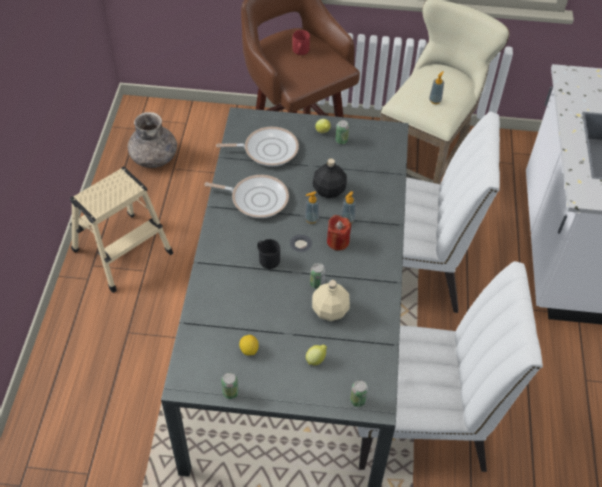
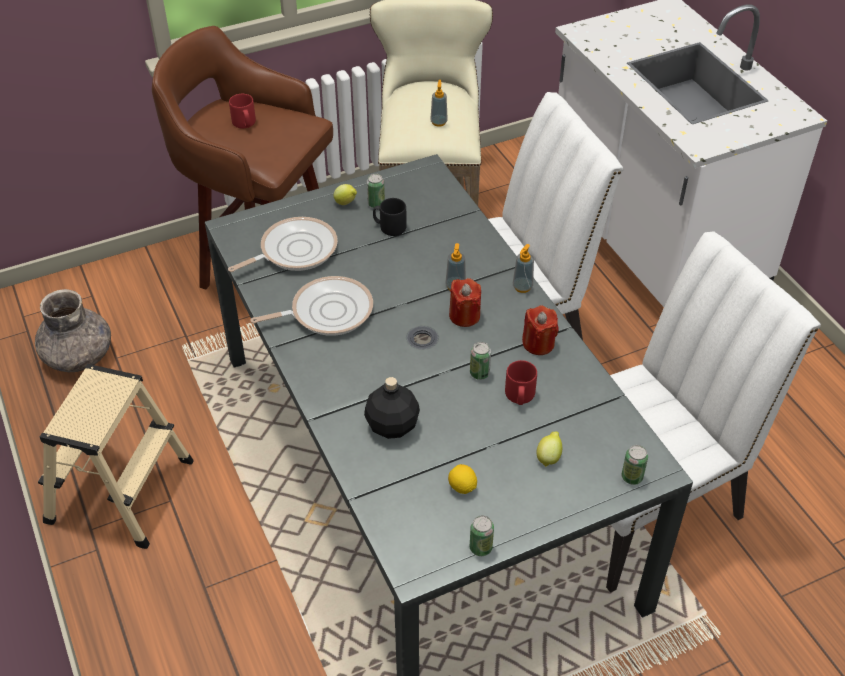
camera: 30 degrees left, 5 degrees down
(267, 259) = (398, 374): black mug -> black mug (389, 227)
(311, 219) = (412, 304): soap dispenser -> soap dispenser (522, 287)
(329, 190) = (408, 264): black bottle -> black bottle (393, 425)
(330, 311) = (519, 396): beige bottle -> red mug
(370, 283) = (538, 343): none -> red candle

